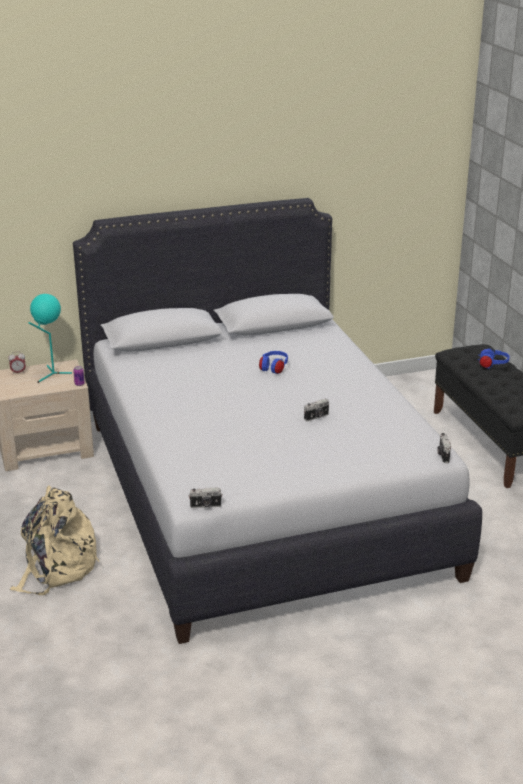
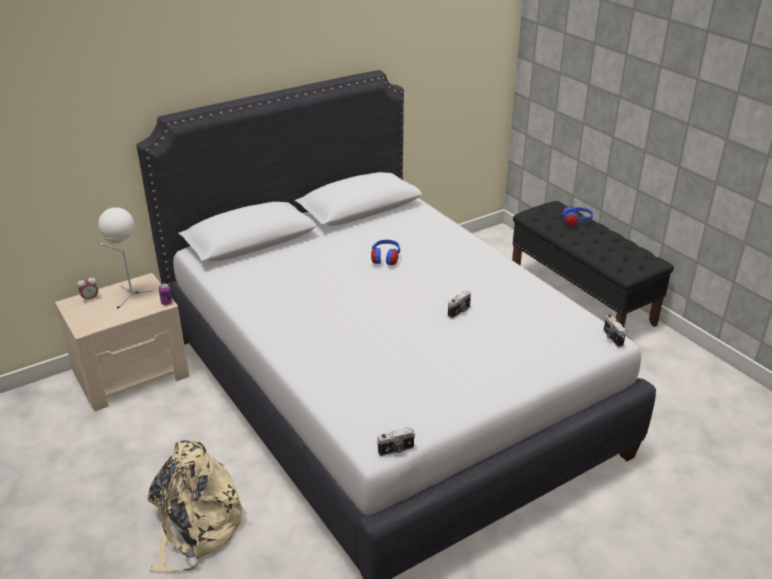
camera: 15 degrees left, 5 degrees up
(51, 374) = (130, 296): turquoise table lamp -> white table lamp

